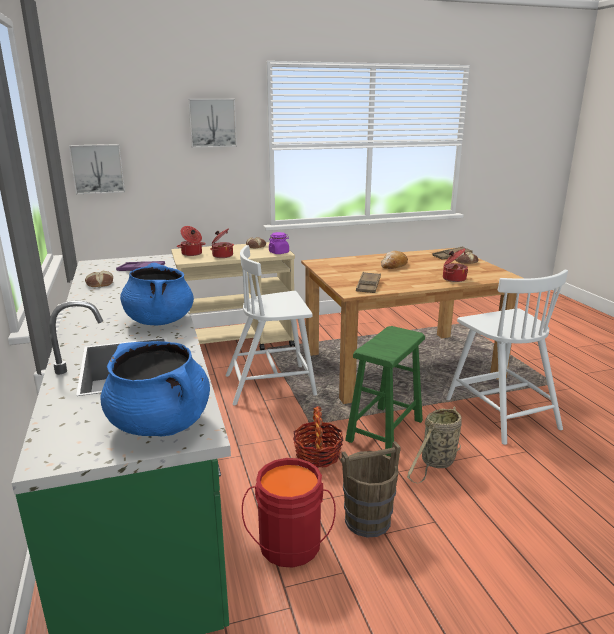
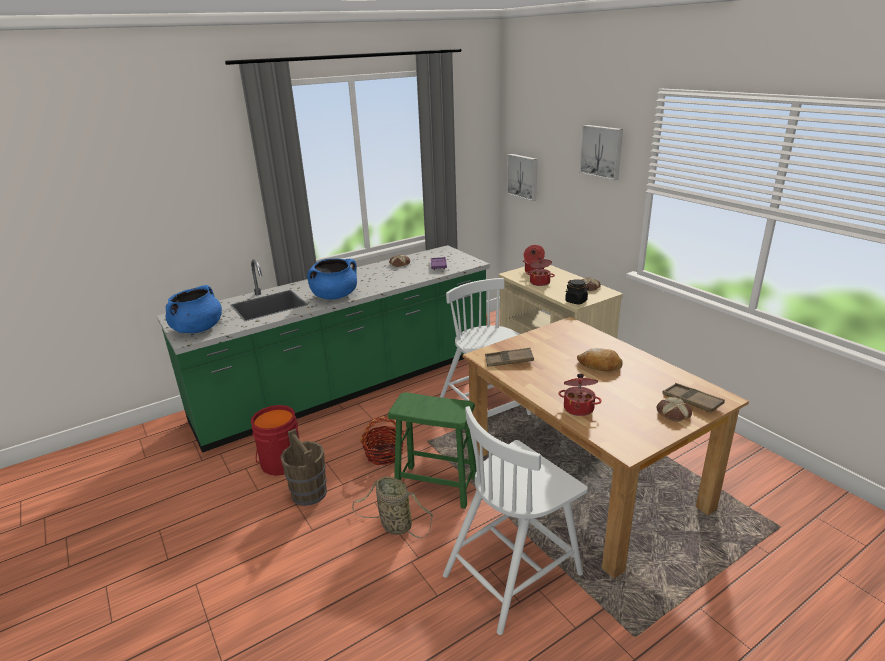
camera: 75 degrees right, 5 degrees up
(279, 252) = (576, 301): purple jar -> black jar

